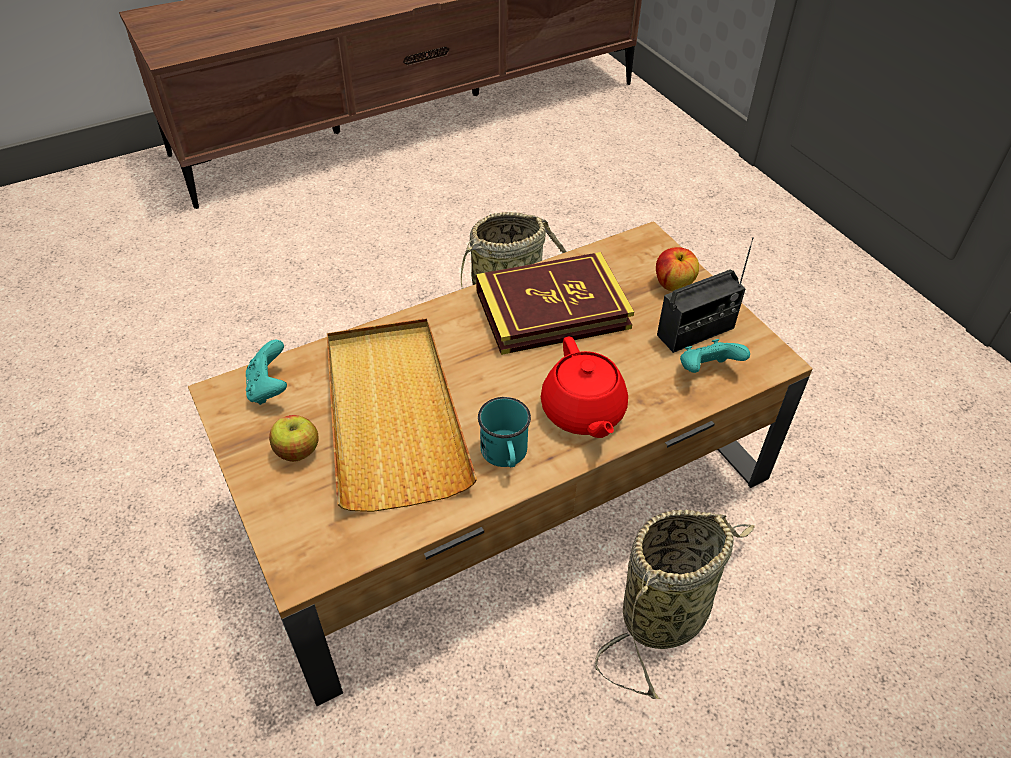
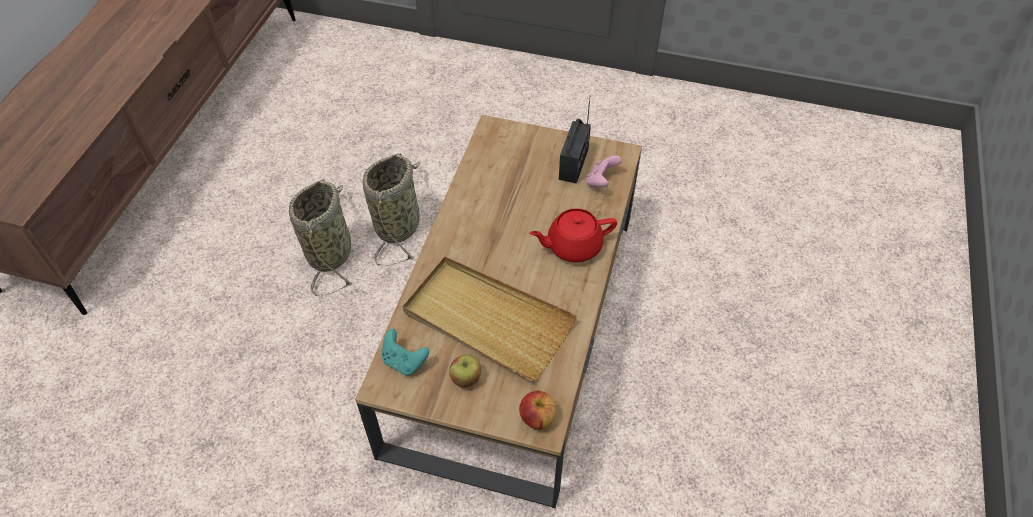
camera: 45 degrees left, 5 degrees up
(505, 455) = (565, 295): turquoise mug -> none
(552, 309) = (493, 203): book -> none
(583, 412) = (573, 246): red teapot -> red teapot turned 135 degrees clockwise
(667, 612) = (654, 321): basket -> basket (330, 251)
(673, 284) = (534, 145): apple -> apple (537, 418)
(706, 371) = (601, 181): turquoise game controller -> pink game controller

